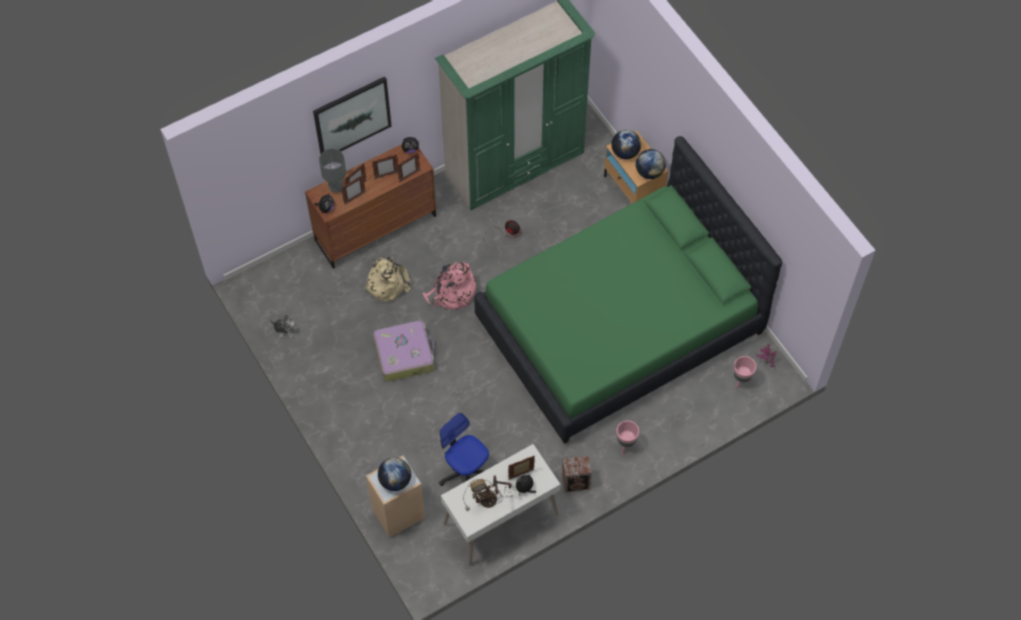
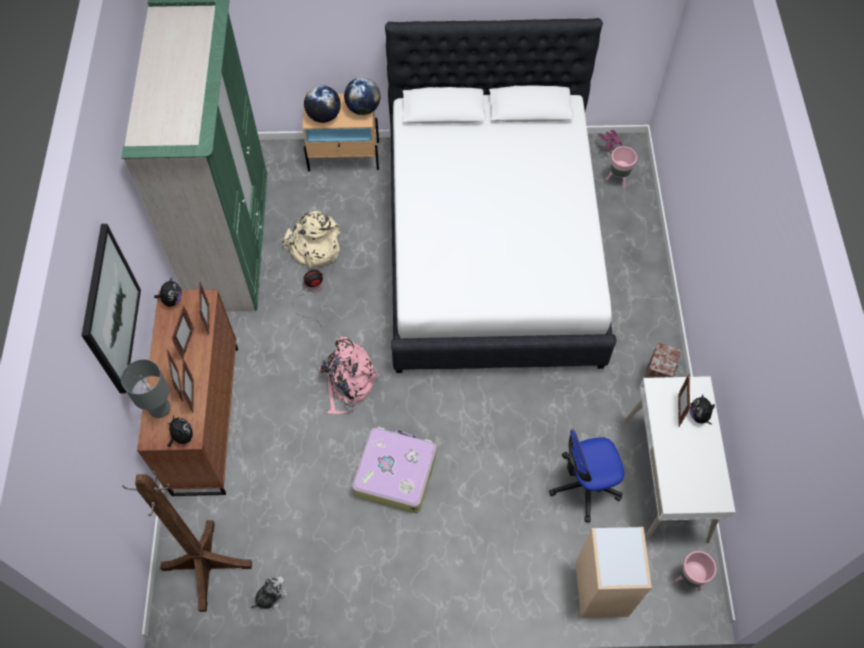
camera: 60 degrees left, 0 degrees up
(283, 285) = (207, 566): none -> brown clothes rack
(386, 283) = (287, 444): beige backpack -> beige backpack (314, 247)
(395, 481) = (624, 556): globe -> none
(489, 500) = (696, 461): table lamp -> none
(620, 325) = (492, 246): green bed -> white bed
(626, 445) = (636, 312): pink planter -> pink planter (689, 579)

